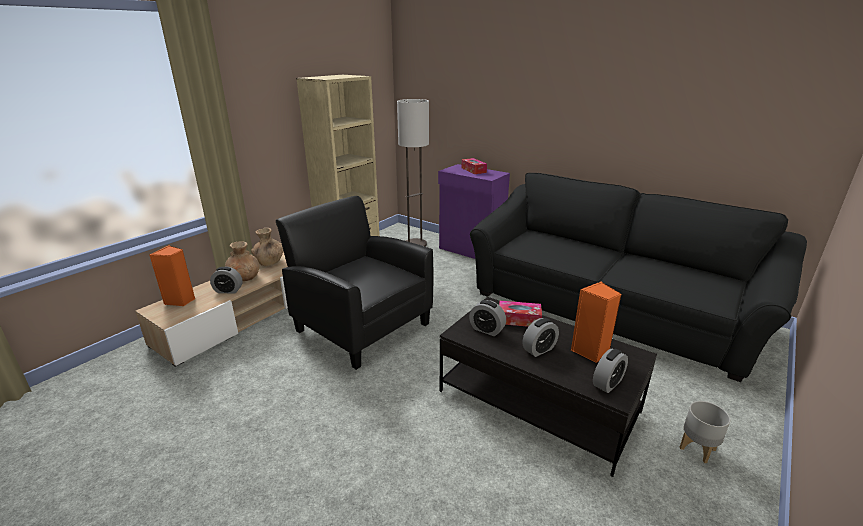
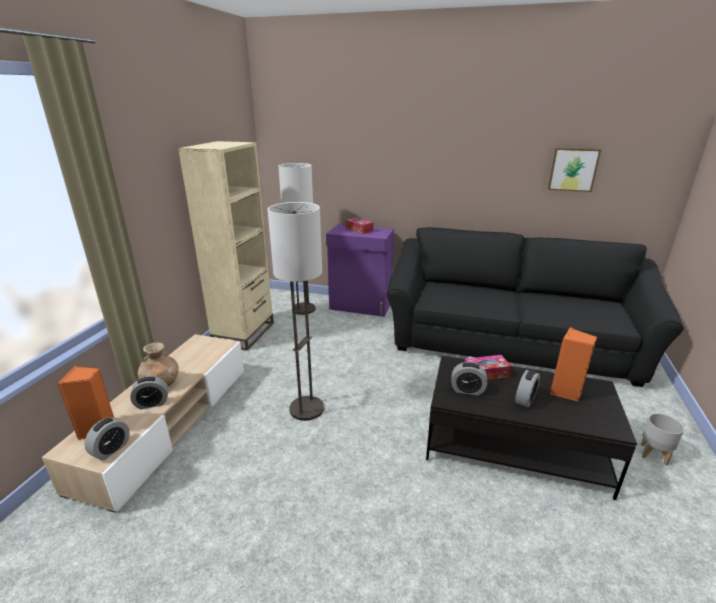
camera: 20 degrees left, 0 degrees up
(269, 262) = (179, 359): brown vase -> none
(362, 326) = (306, 409): black armchair -> floor lamp
(607, 383) = (601, 419): alarm clock -> alarm clock (111, 449)
(706, 117) = (573, 169): none -> picture

